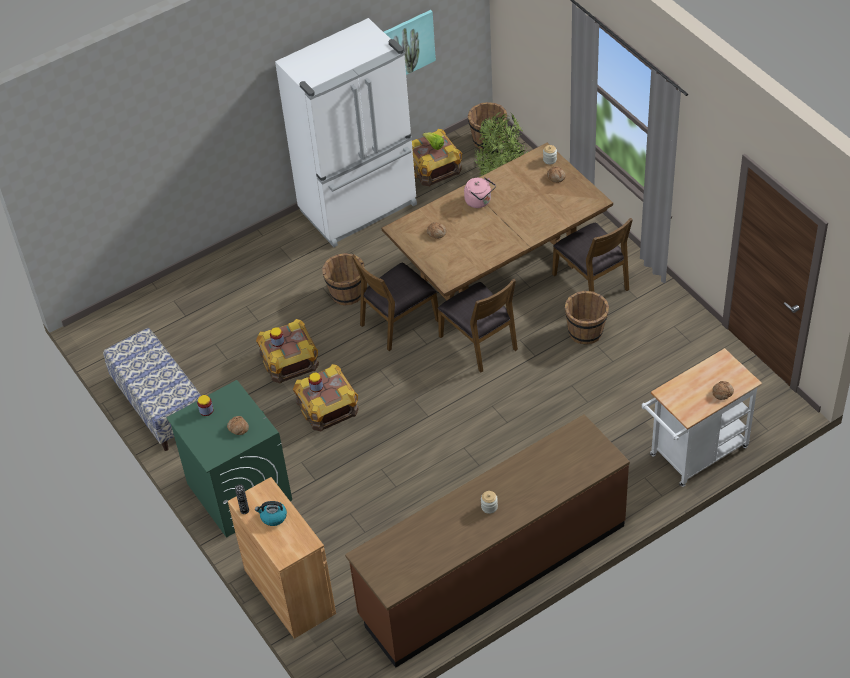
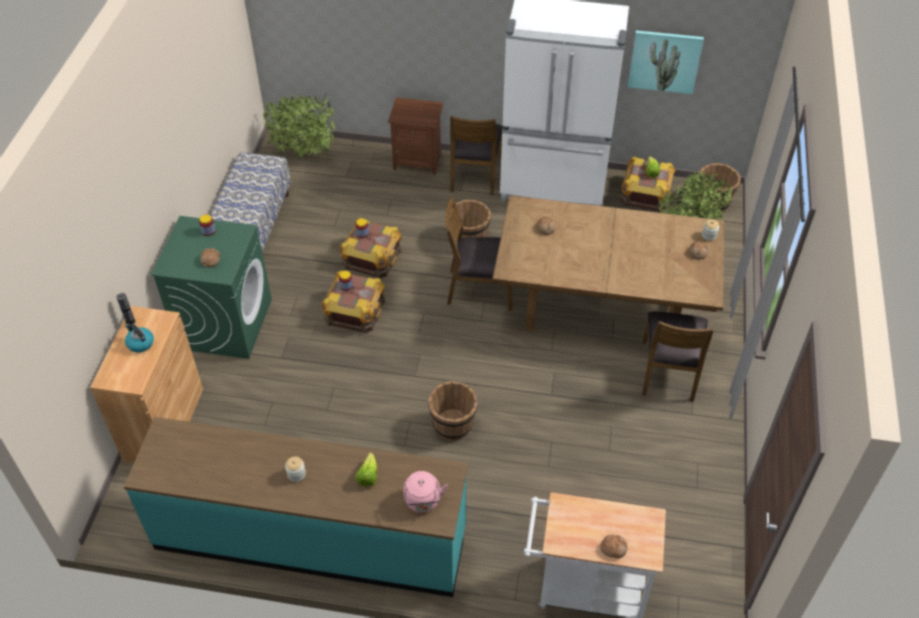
camera: 40 degrees right, 0 degrees up
(127, 323) = (305, 155): none -> potted plant
(228, 262) = (418, 160): none -> brown nightstand
(479, 201) = (609, 228): pink kettle -> pink kettle (423, 502)
(479, 342) = (521, 350): brown chair -> brown chair (474, 174)
(492, 570) = (311, 538): brown counter -> turquoise counter
(535, 471) = (368, 476): none -> lettuce
(586, 332) = (615, 408): brown bucket -> brown bucket (453, 426)

